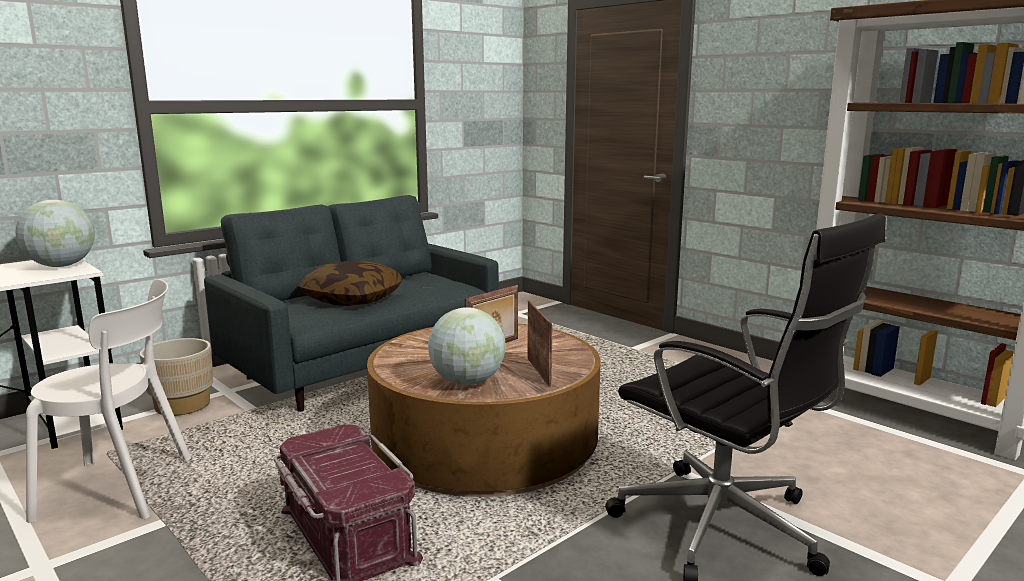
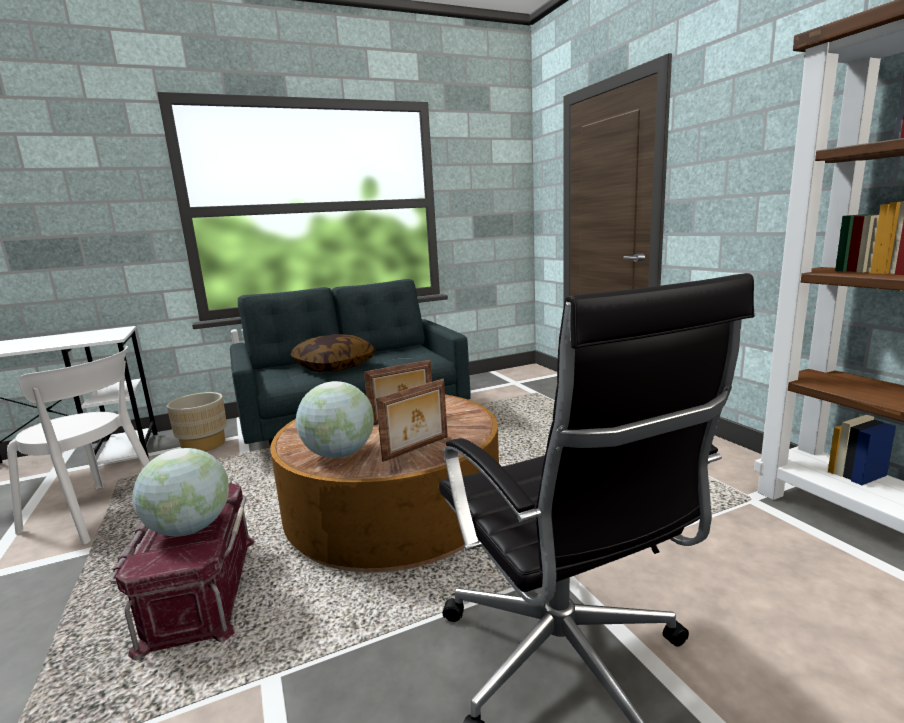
camera: 20 degrees right, 0 degrees up
(61, 266) = (109, 334): globe -> globe (190, 529)
(539, 371) = (417, 449): picture frame -> picture frame turned 45 degrees clockwise

